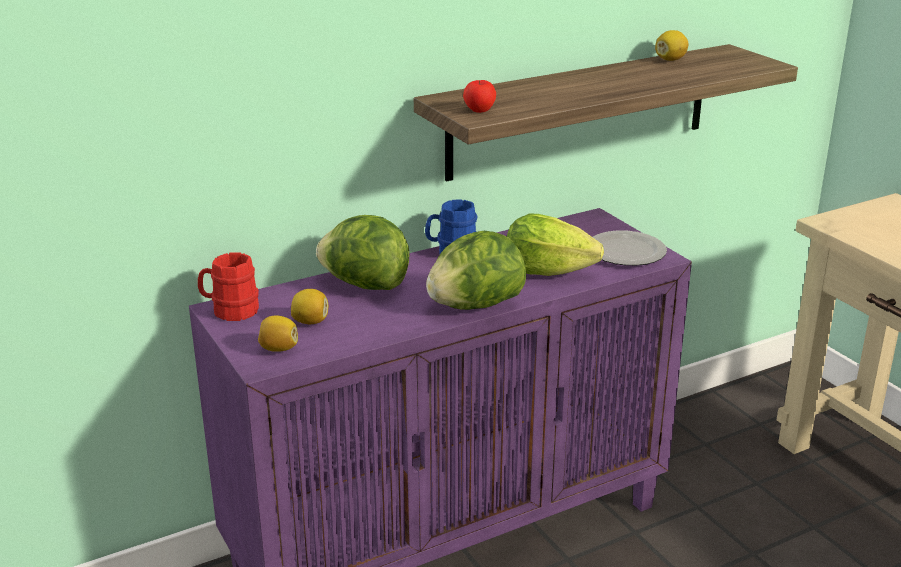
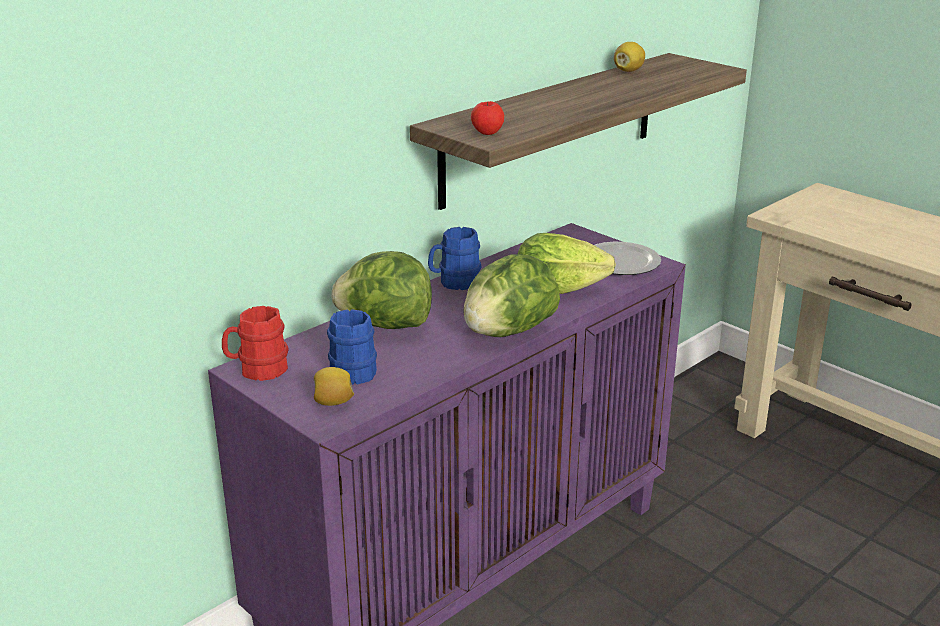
camera: 15 degrees left, 0 degrees up
(310, 321) = (350, 369): lemon -> blue mug

